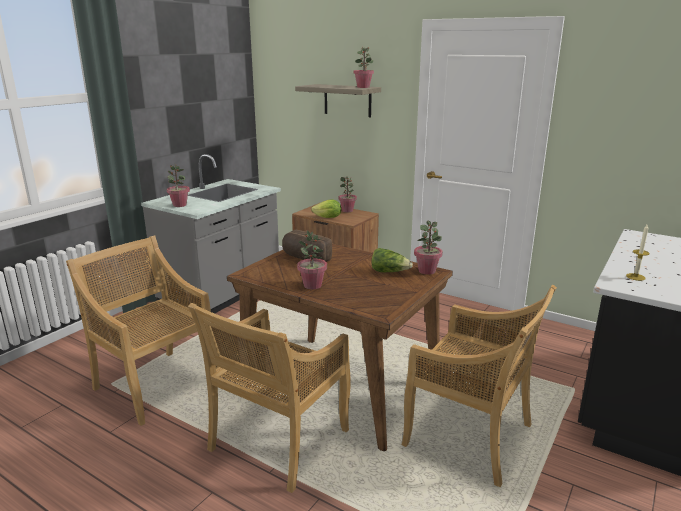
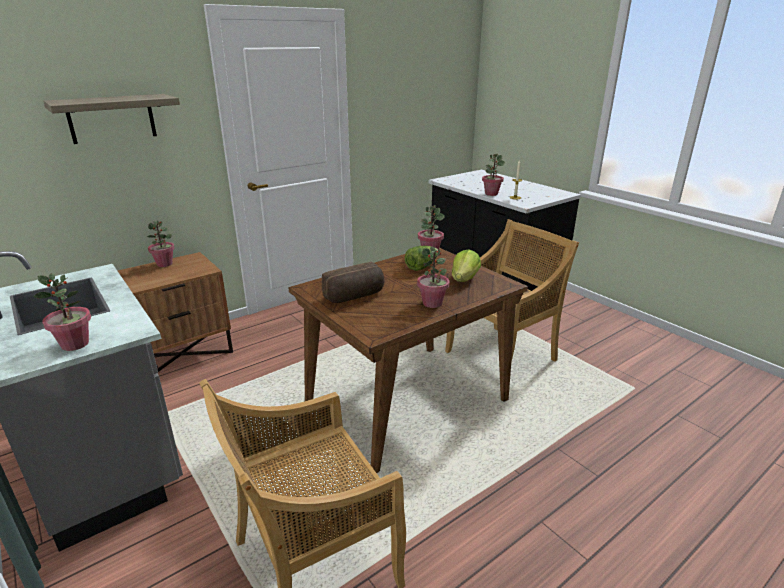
camera: 70 degrees left, 5 degrees up
(278, 442) = (477, 460): beige chair -> none
(328, 218) = (173, 278): lettuce -> lettuce (464, 279)
(363, 87) = (154, 95): potted plant -> potted plant (491, 194)

